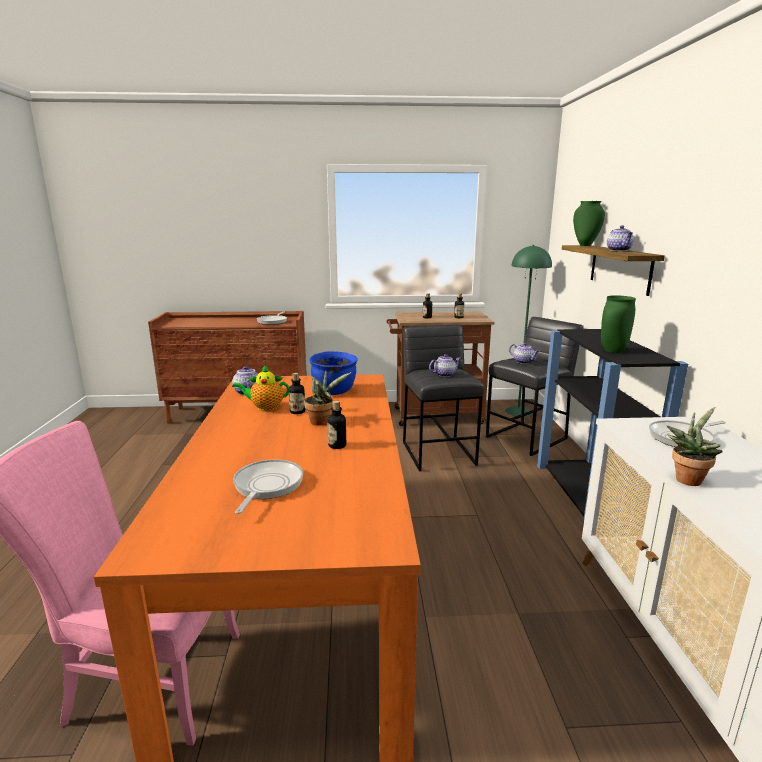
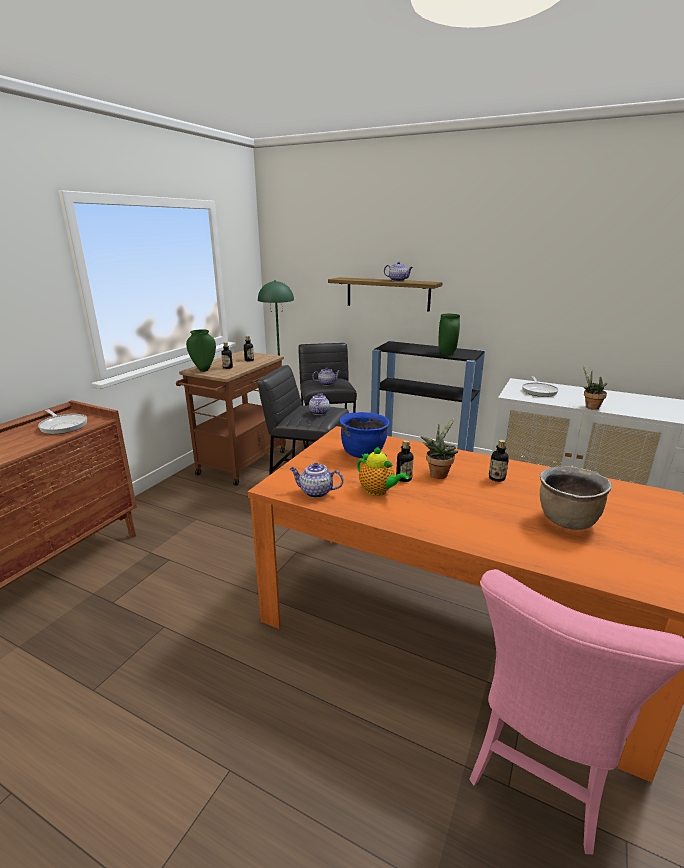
camera: 60 degrees left, 5 degrees up
(265, 408) = (378, 491): teapot -> teapot turned 75 degrees counterclockwise
(266, 486) = (566, 520): frying pan -> brown cooking pot
(585, 245) = (344, 278): green vase -> green vase (204, 370)

